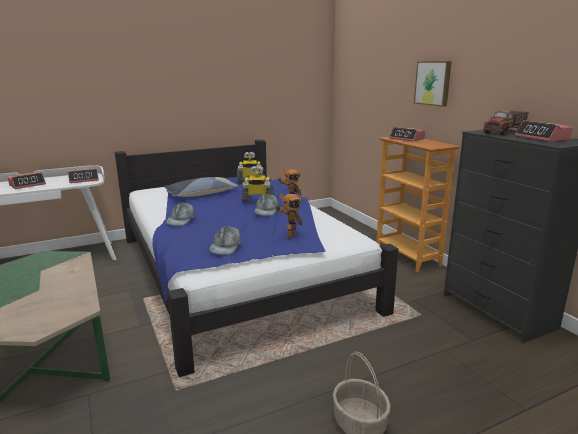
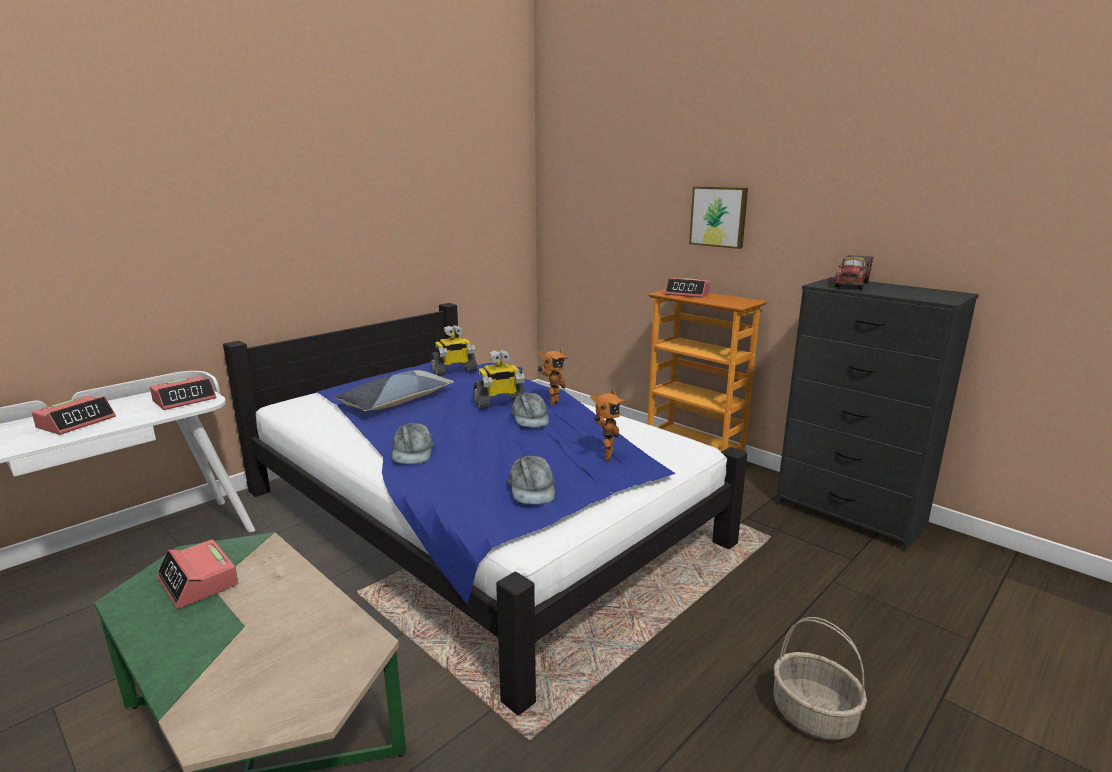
camera: 20 degrees left, 0 degrees up
(542, 138) = (910, 291): alarm clock -> alarm clock (198, 582)

